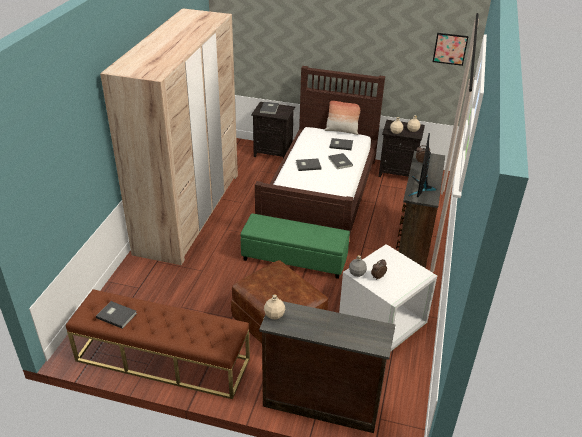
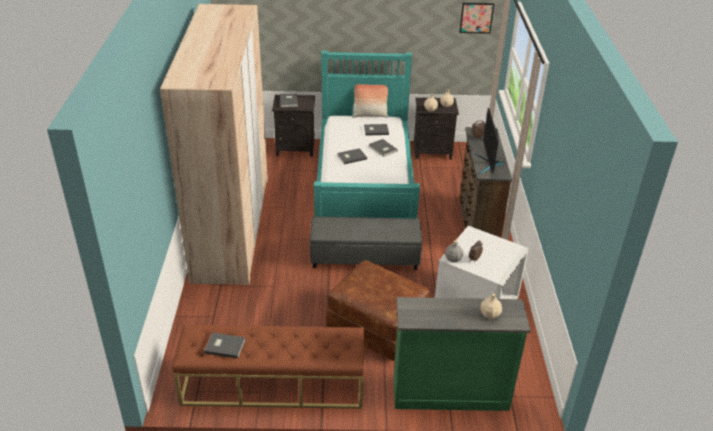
camera: 15 degrees left, 0 degrees up
(274, 315) = (407, 312): beige bottle -> beige bottle (490, 314)
(294, 258) = (365, 257): green ottoman -> grey ottoman
(320, 195) = (364, 186): brown bed -> turquoise bed
(321, 403) = (449, 393): brown dresser -> green dresser

